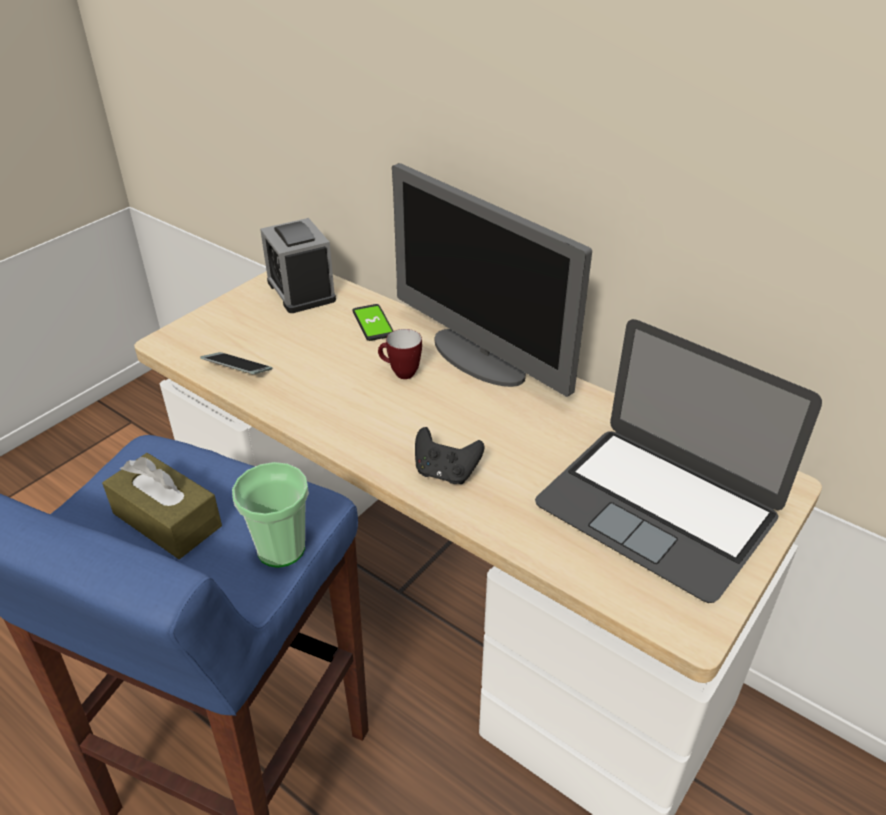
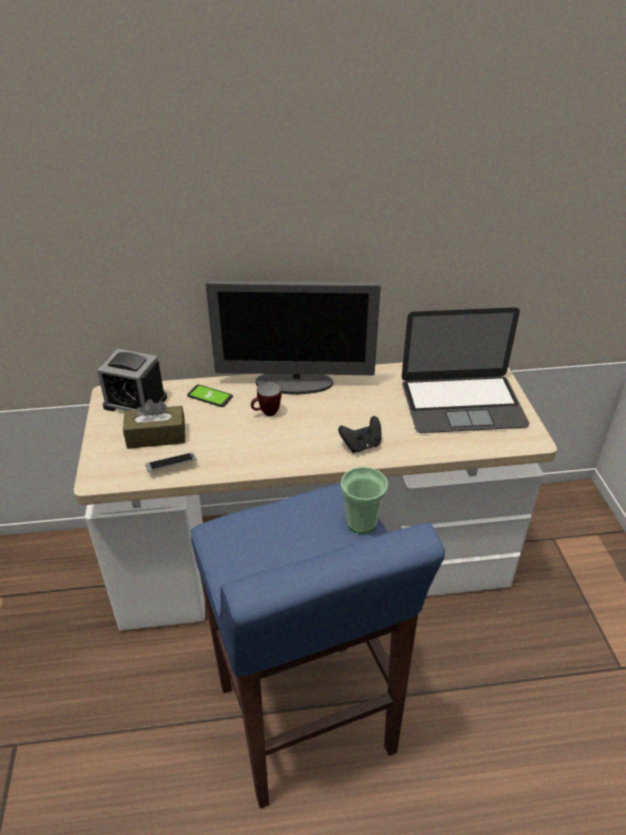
camera: 45 degrees left, 0 degrees up
(167, 520) = (287, 551): brown tissue box -> brown tissue box (156, 436)

